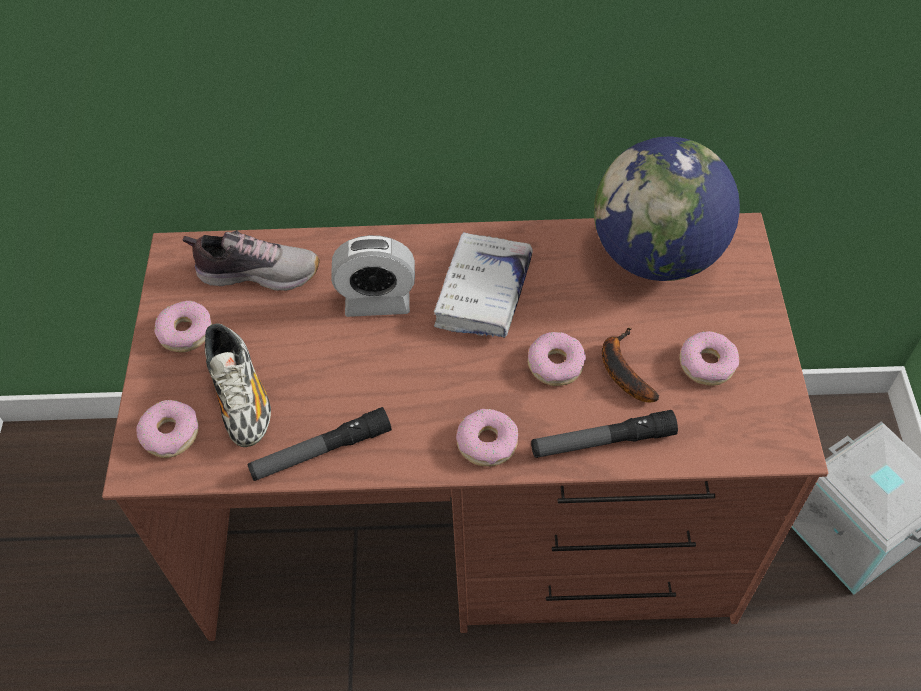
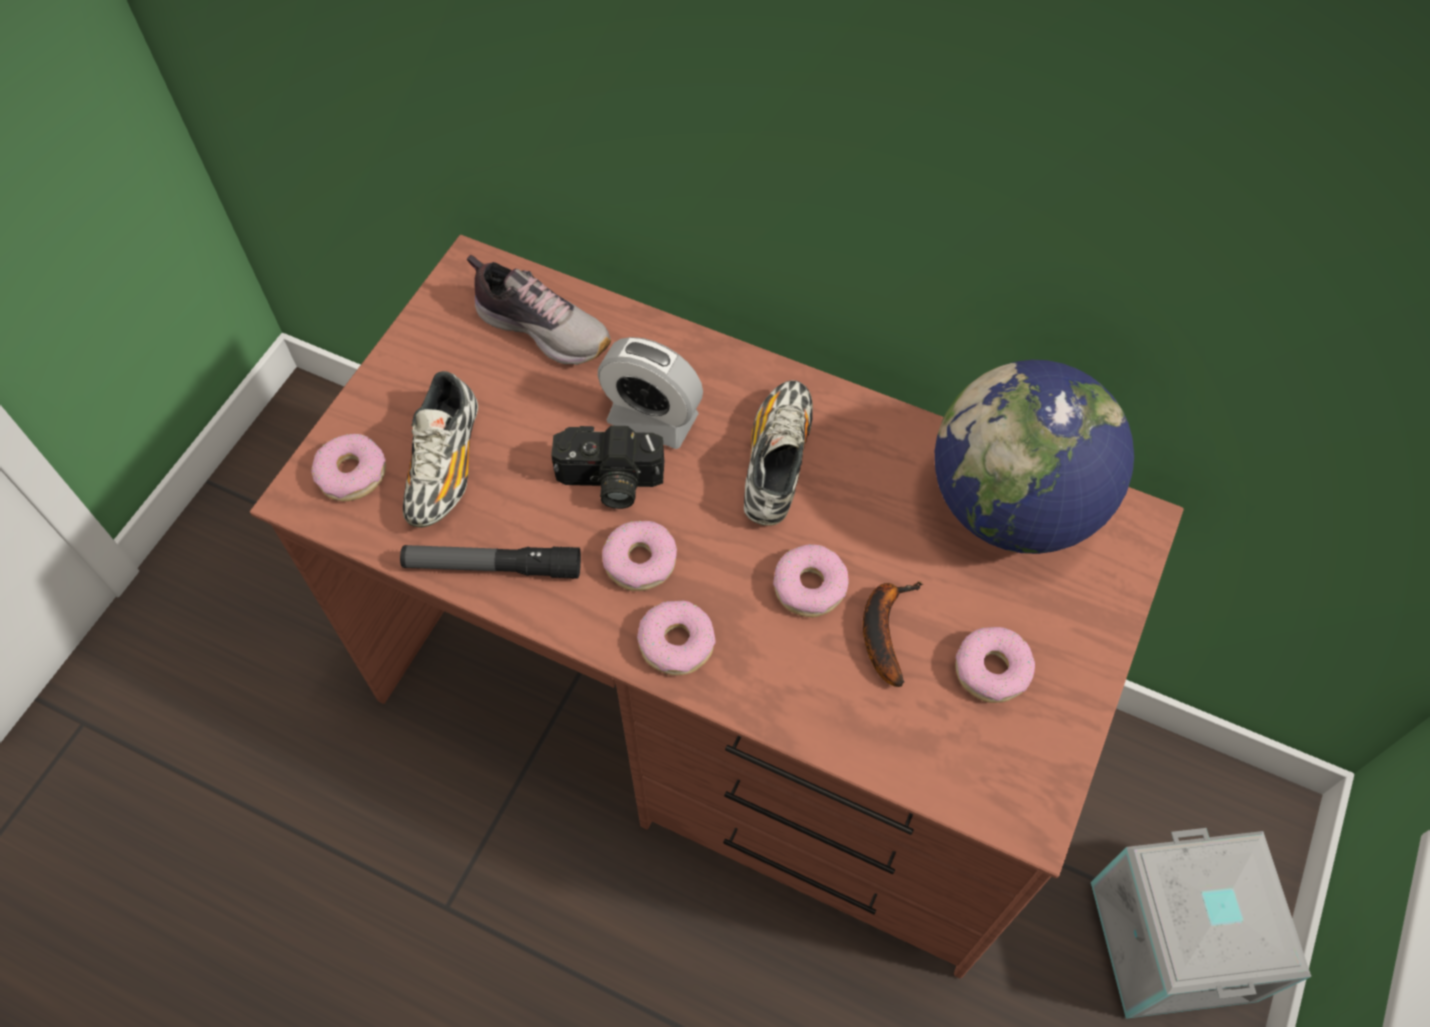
camera: 25 degrees right, 5 degrees up
(185, 332) = (429, 364): donut -> donut (640, 561)
(372, 356) = (609, 482): none -> camera
(483, 293) = (777, 462): white book -> shoe
(602, 441) = (807, 704): flashlight -> none

